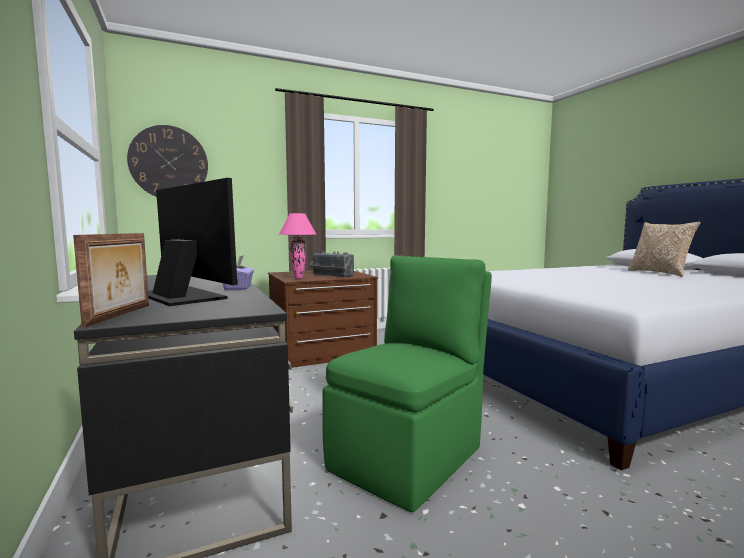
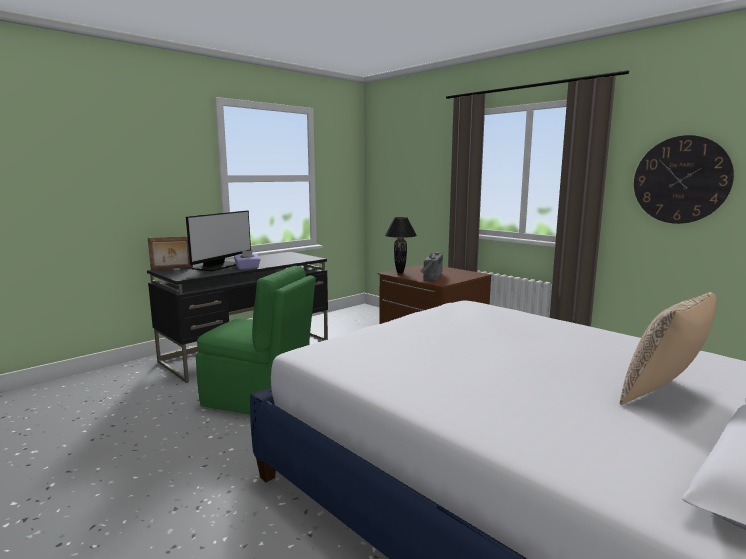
camera: 70 degrees right, 5 degrees up
(169, 163) = (387, 170): wall clock -> wall clock (681, 180)
(298, 278) = (400, 272): pink table lamp -> black table lamp

